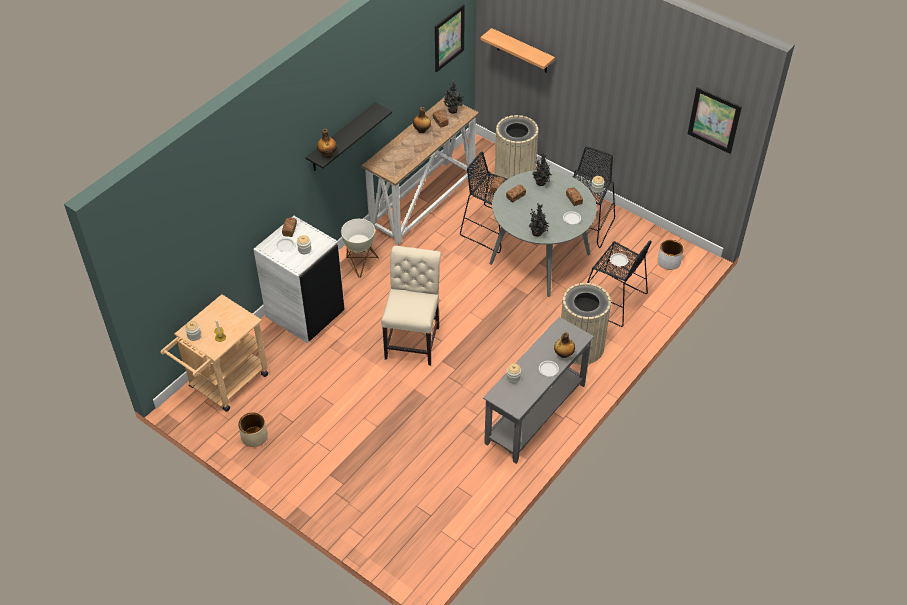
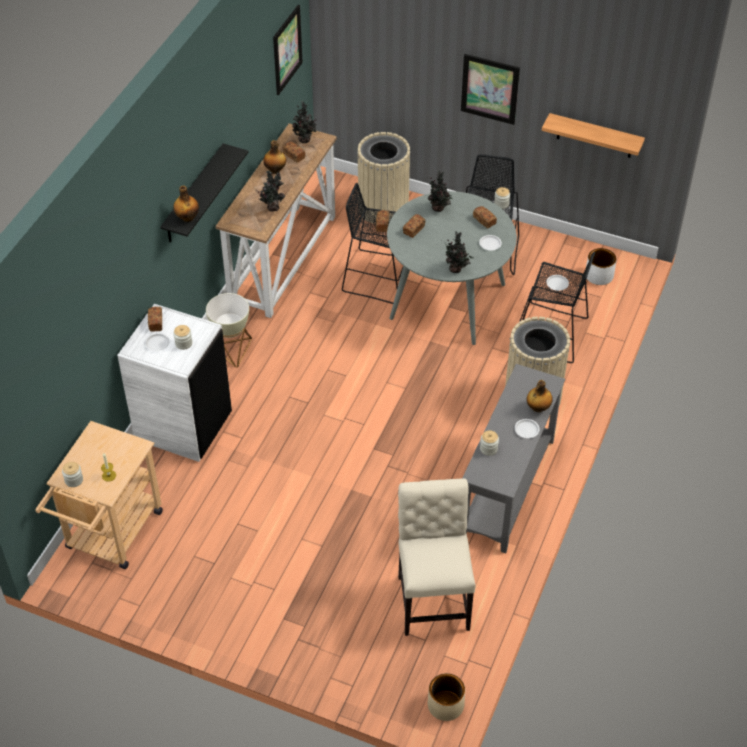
camera: 15 degrees left, 0 degrees up
(254, 436) = (171, 592): beige planter -> beige planter (445, 705)
(410, 158) = (272, 207): none -> potted plant
(414, 340) = (330, 430): beige chair -> beige chair (433, 597)
(522, 51) = (377, 52): shelf -> shelf (595, 136)
(714, 120) = (639, 94): picture -> picture (490, 89)

